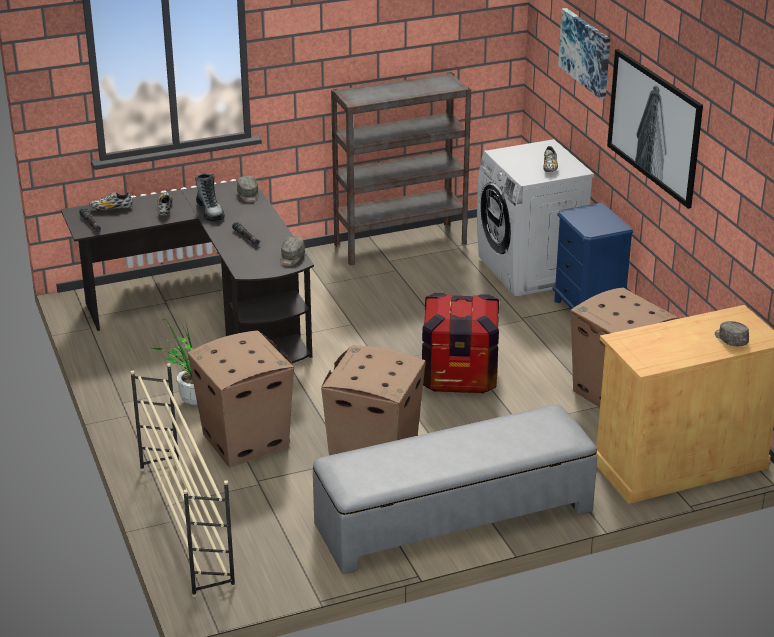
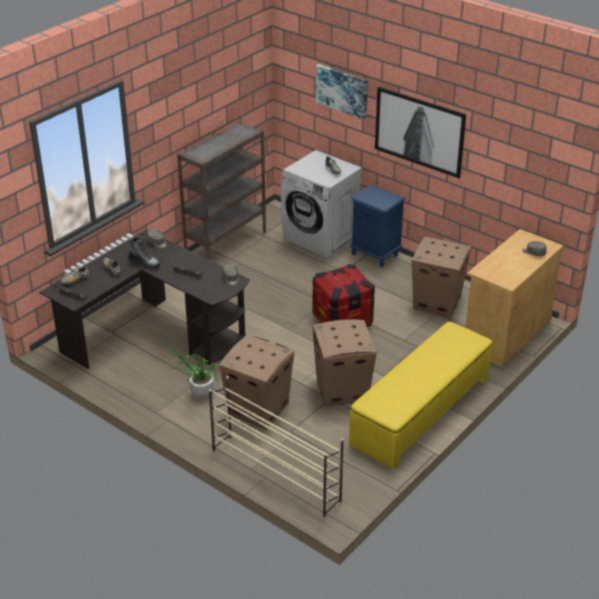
camera: 30 degrees left, 5 degrees up
(453, 518) = (421, 411): grey bench -> yellow bench

